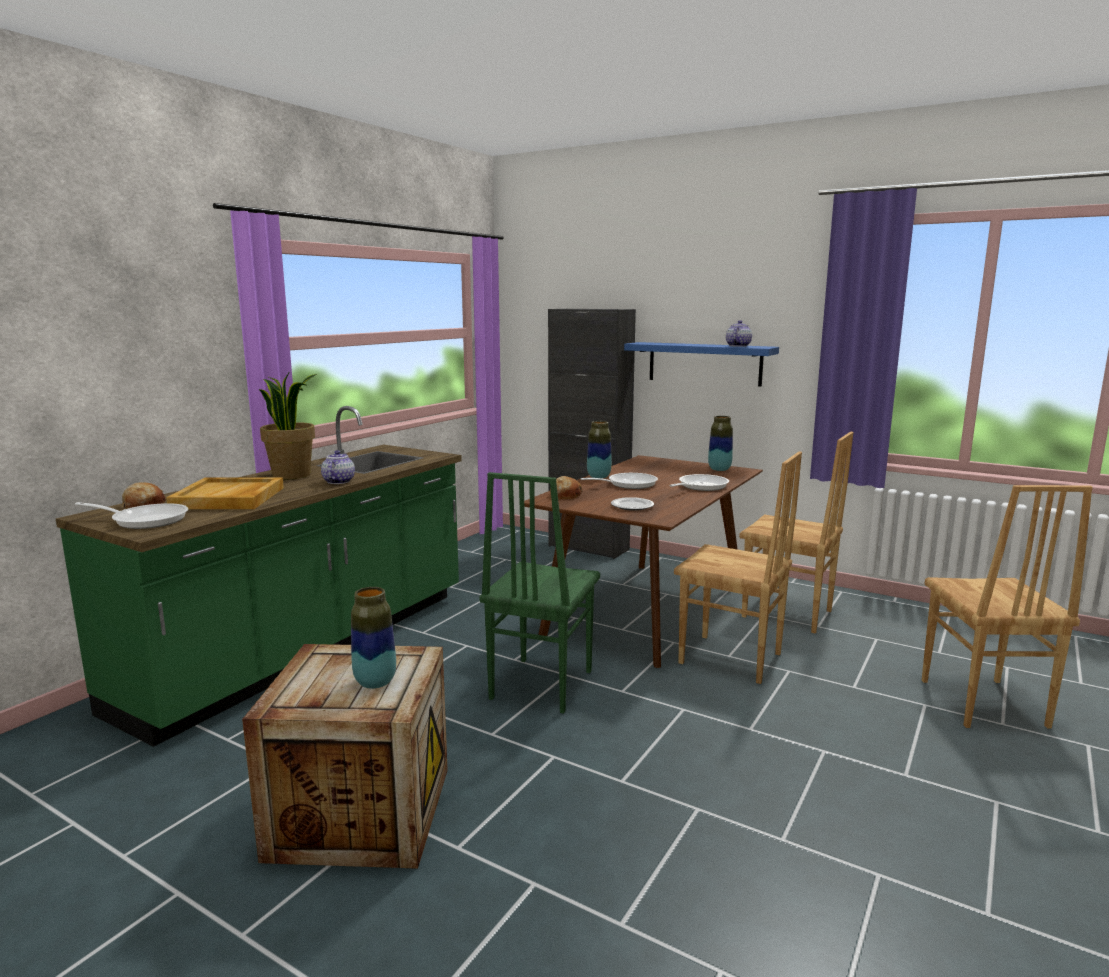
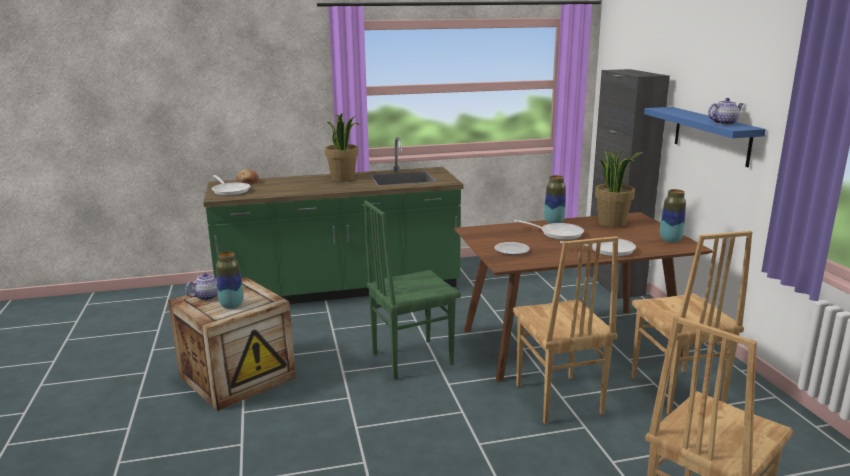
camera: 45 degrees right, 5 degrees up
(229, 498) = (285, 186): beige tray -> none
(338, 481) = (352, 188): teapot -> teapot (208, 296)
(565, 495) = (492, 230): bread -> none
(645, 467) = (612, 223): none -> potted plant

